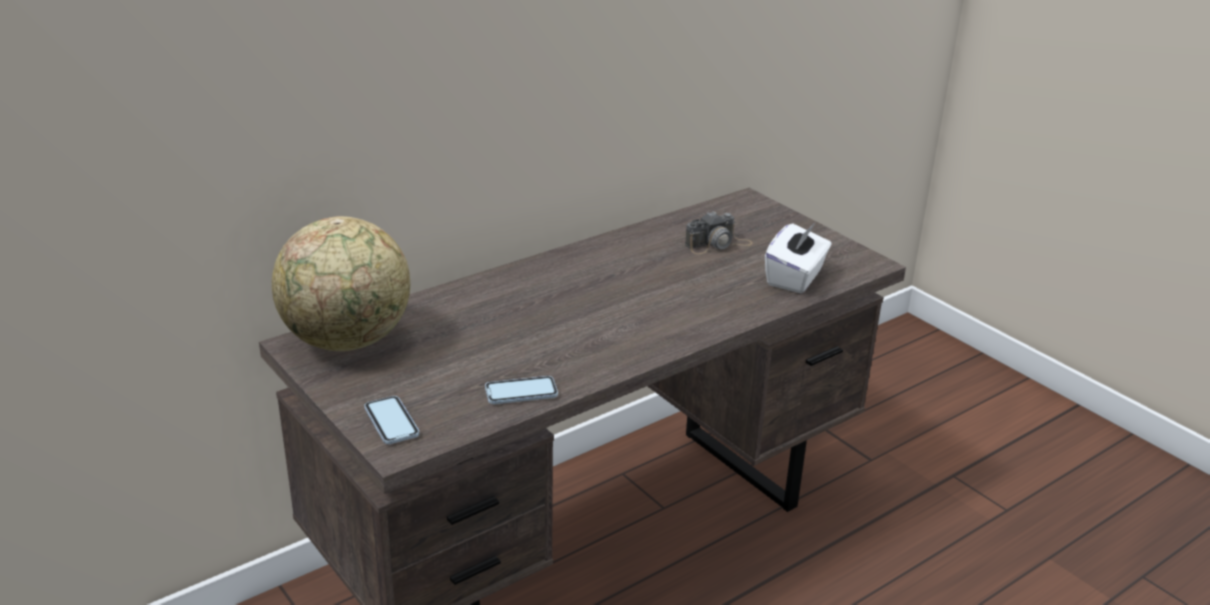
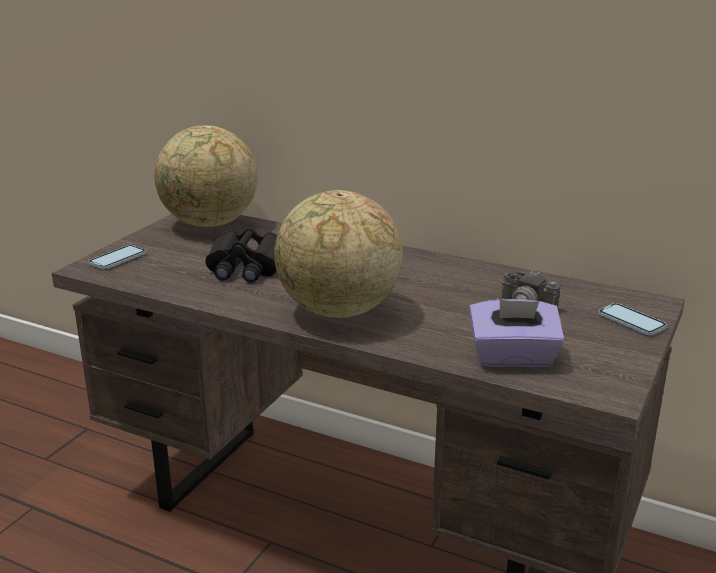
camera: 65 degrees right, 5 degrees down
(505, 347) = (246, 268): none -> black binoculars
(521, 392) = (185, 287): phone -> phone (631, 321)
(654, 325) = (338, 311): none -> globe
(795, 278) = (513, 357): white tissue box -> purple tissue box

